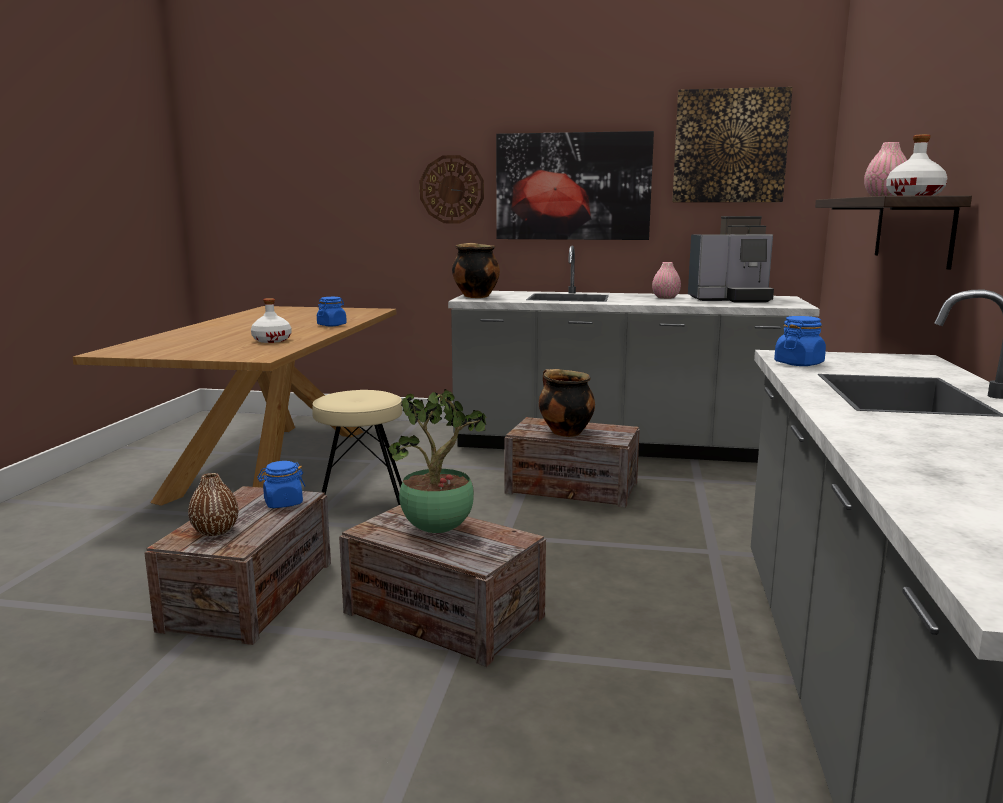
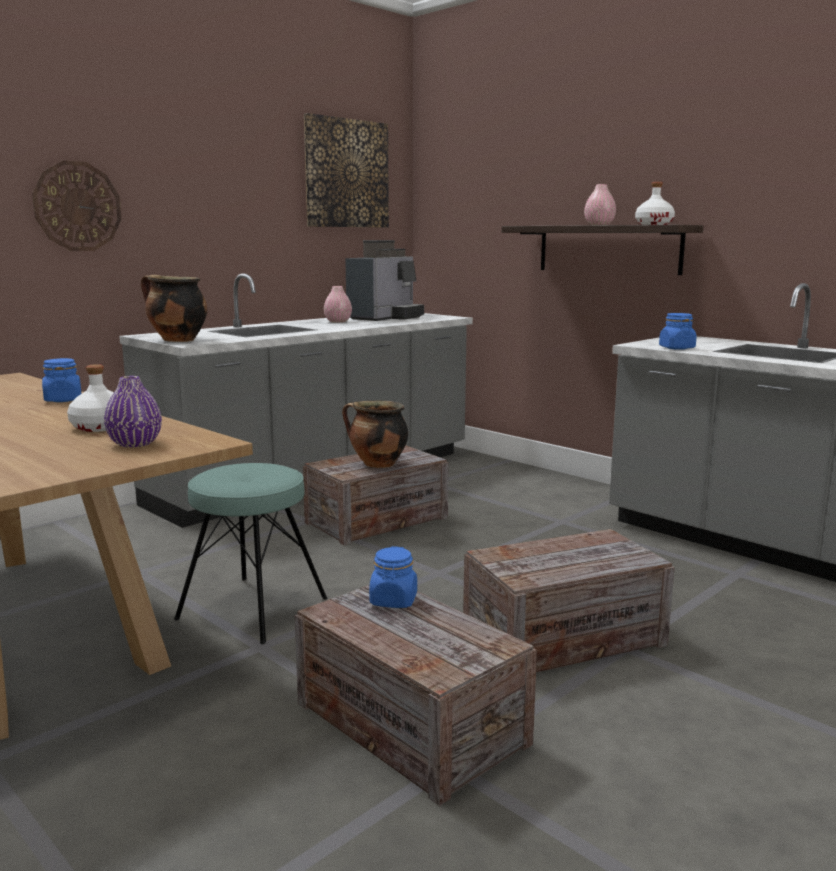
camera: 55 degrees left, 0 degrees up
(215, 531) = (434, 647): brown vase -> none
(238, 350) = (135, 444): none -> purple vase
(361, 503) = (252, 609): beige stool -> turquoise stool
(439, 530) = (557, 555): potted plant -> none
(573, 186) = (217, 207): picture -> none

